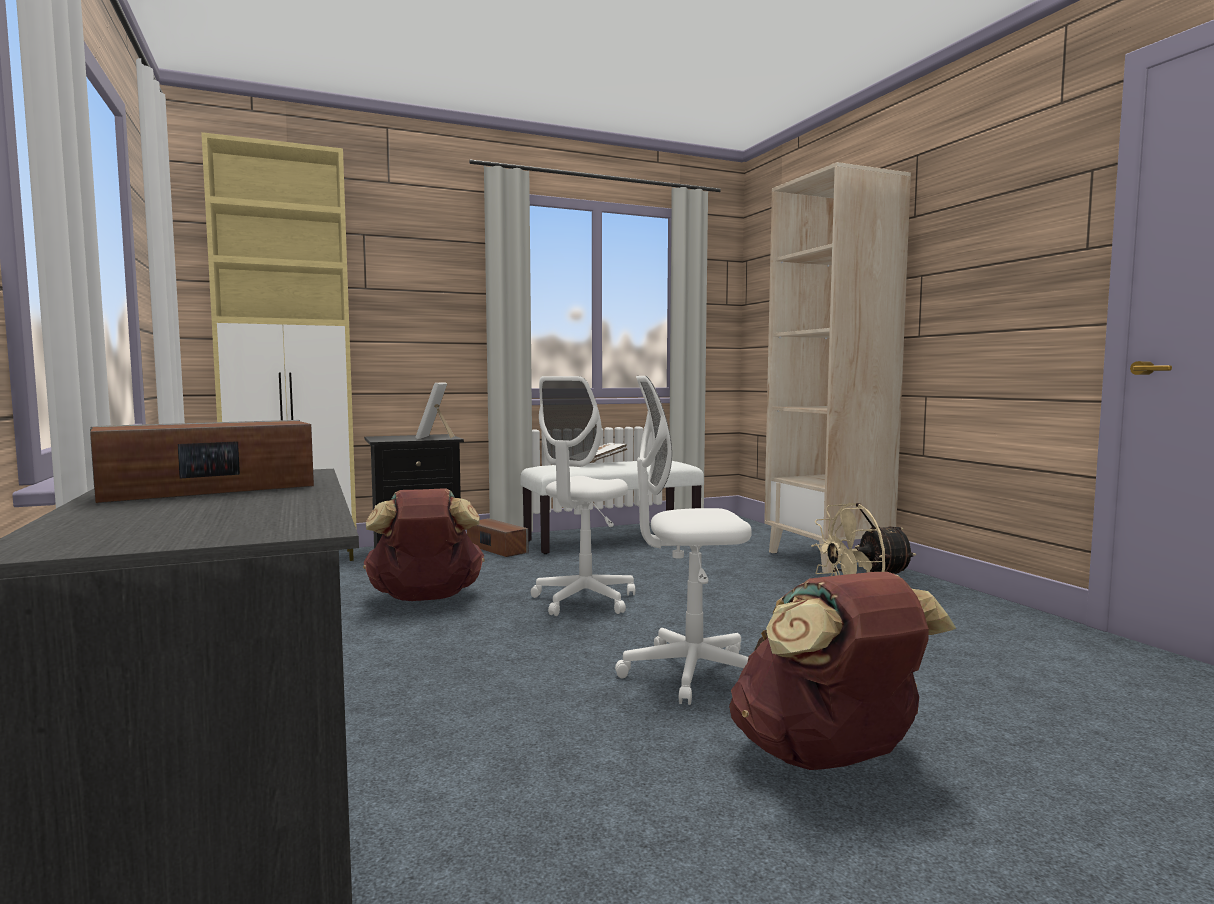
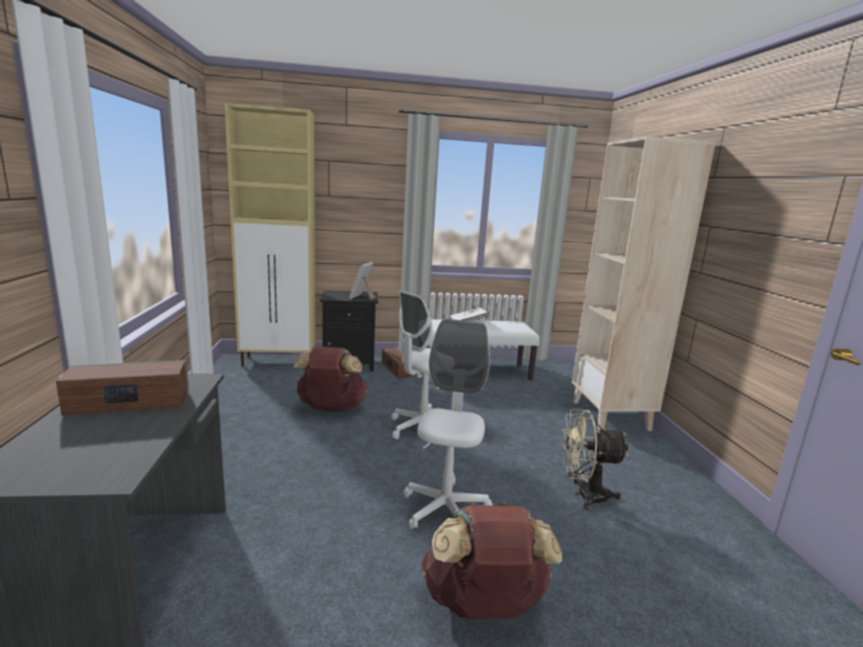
camera: 15 degrees right, 10 degrees up
(690, 674) = (445, 509): white office chair -> white office chair turned 90 degrees clockwise

